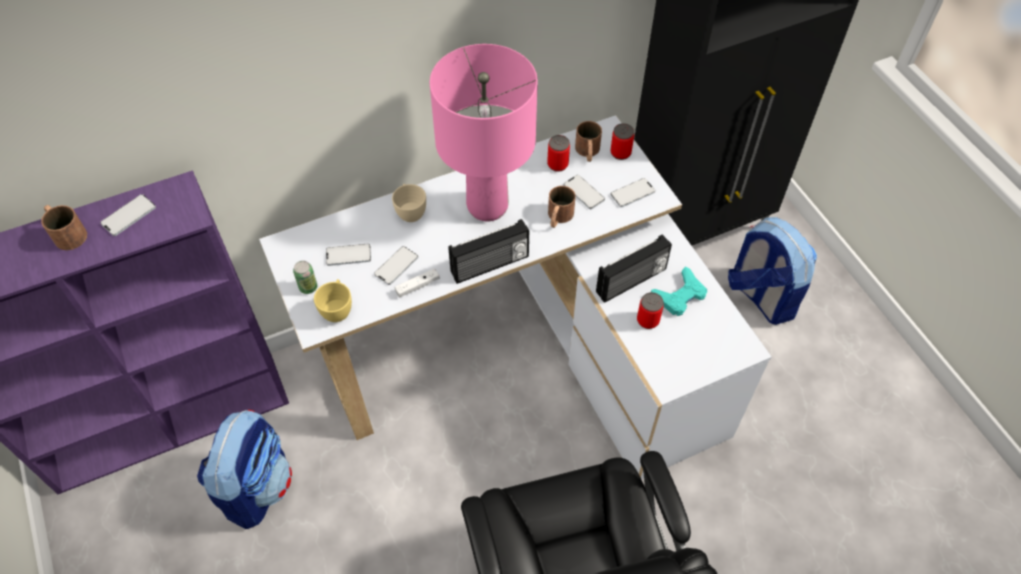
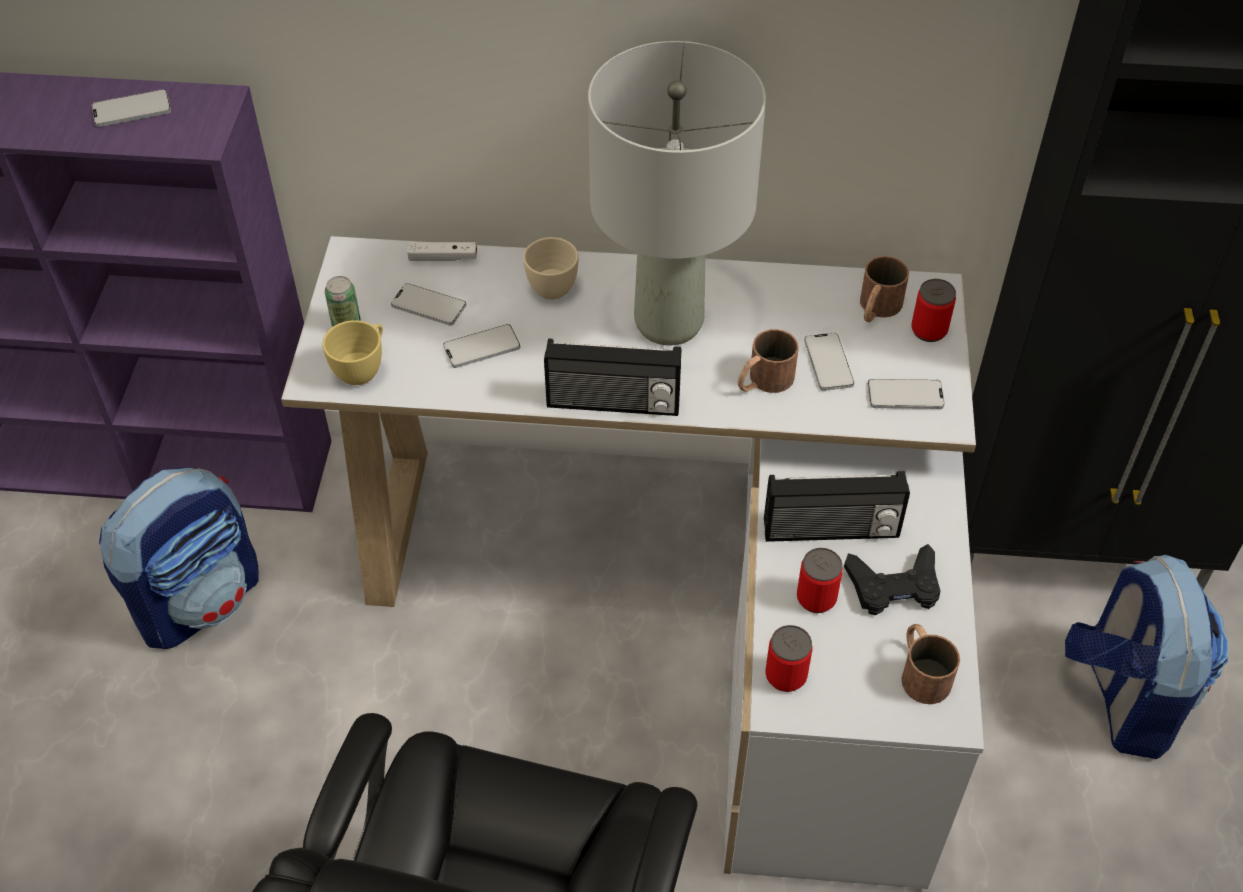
camera: 30 degrees right, 5 degrees down
(66, 233) = (47, 101): brown mug -> brown mug (921, 671)
(417, 286) = (490, 386): white game controller -> white game controller (443, 257)
(486, 206) = (667, 322): pink table lamp -> grey table lamp
(557, 164) = (817, 307): can -> can (786, 675)
(679, 295) = (894, 586): turquoise game controller -> black game controller

